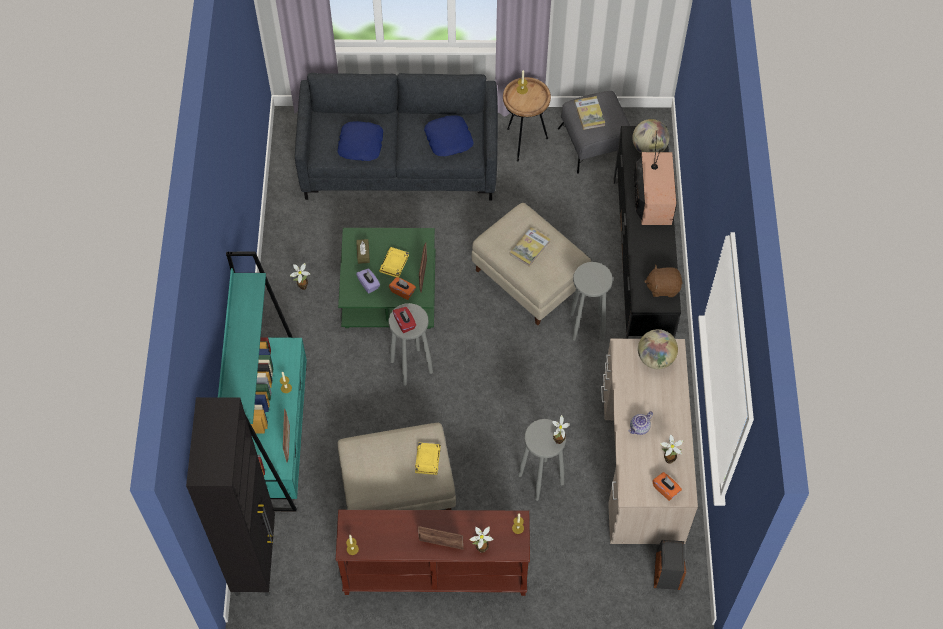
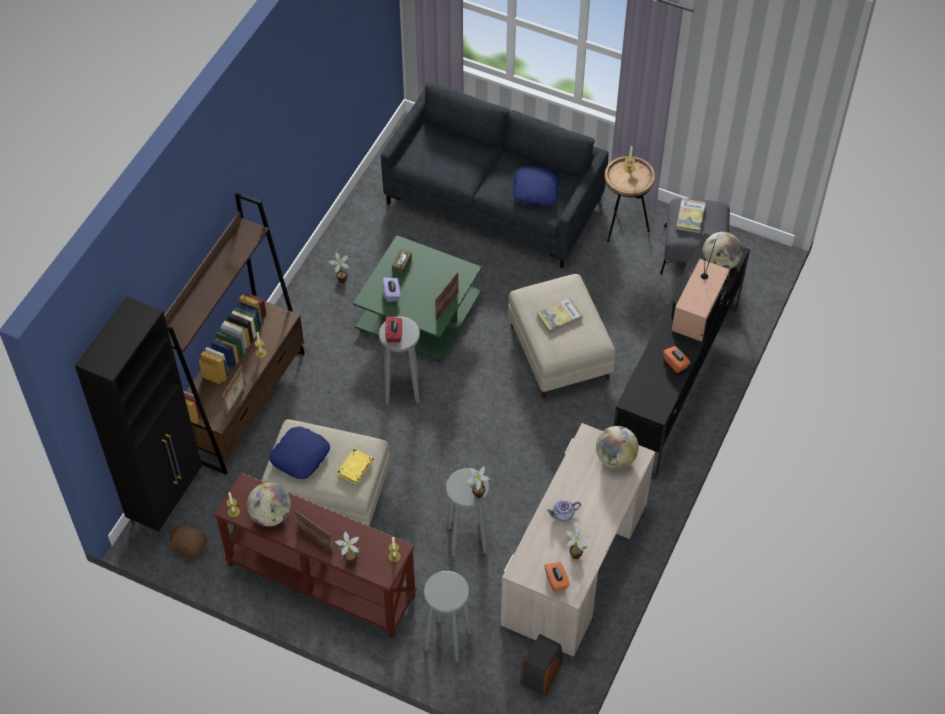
camera: 25 degrees right, 5 degrees down
(276, 437) = (244, 402): turquoise bookcase -> brown bookcase
(361, 145) = (450, 165): blue pillow -> blue pillow (300, 456)
(388, 538) = (271, 515): none -> globe
(394, 264) = (425, 285): yellow book -> none
(402, 291) = (419, 312): orange tissue box -> orange tissue box (675, 363)
(586, 326) = (590, 417): grey stool -> grey stool (447, 639)
(663, 287) = (659, 395): brown plush toy -> brown plush toy (189, 546)

